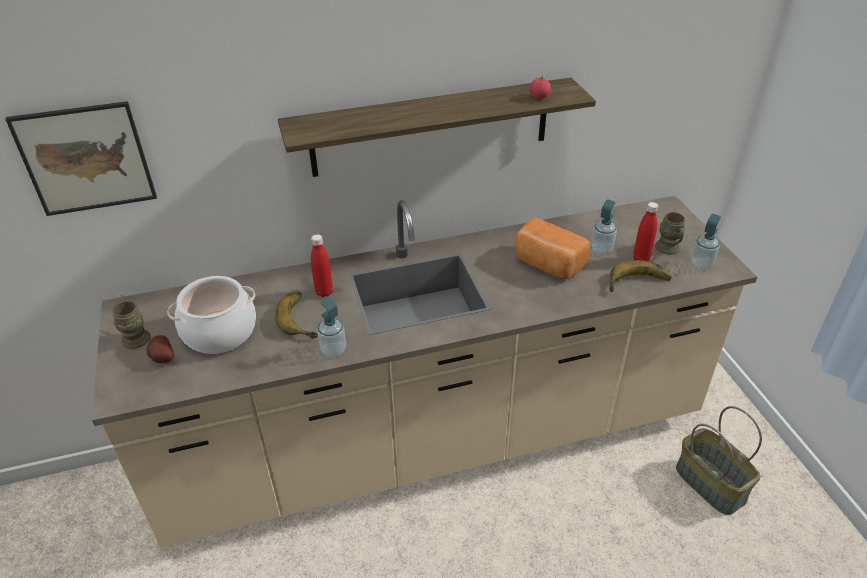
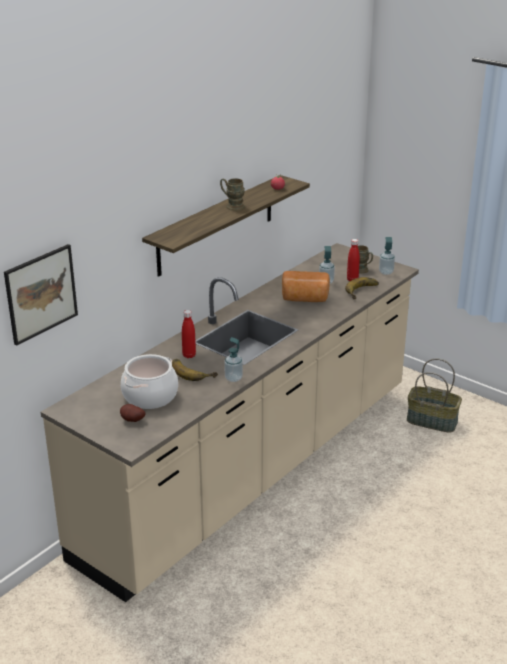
camera: 35 degrees left, 10 degrees down
(135, 335) = (95, 418): brown mug -> brown mug (232, 206)

